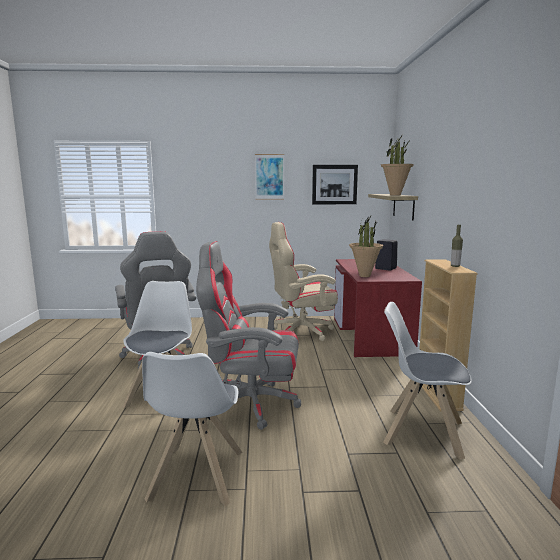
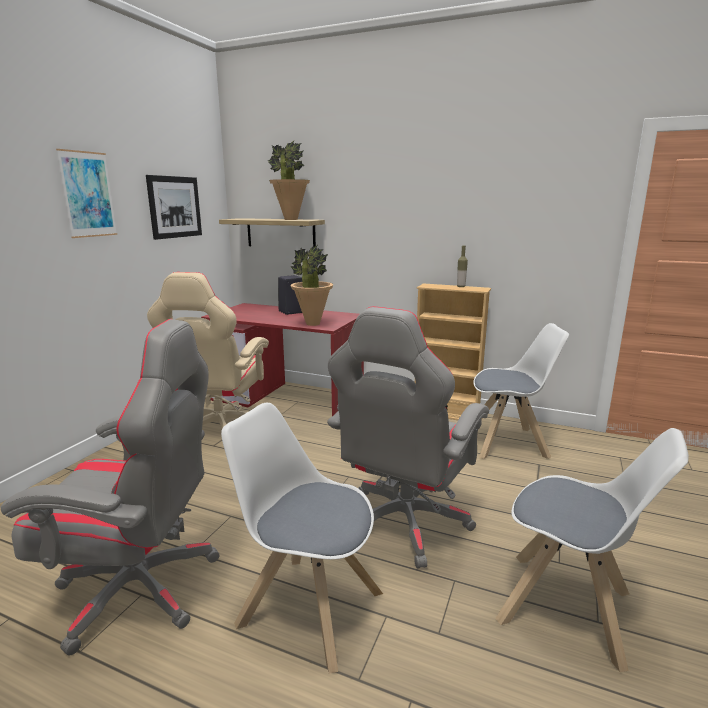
camera: 65 degrees left, 5 degrees up
(420, 432) = (508, 443): chair -> chair turned 135 degrees counterclockwise

